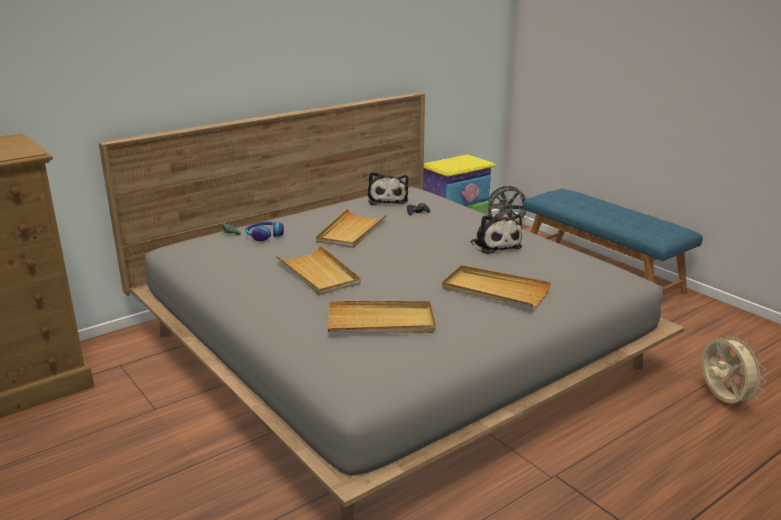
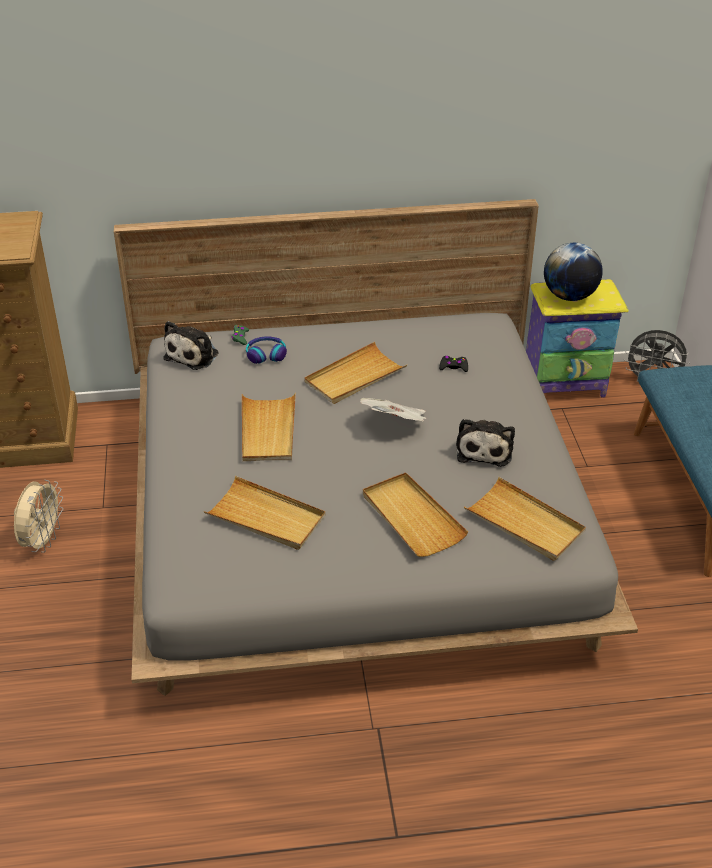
camera: 30 degrees right, 15 degrees up
(387, 199) = (443, 334): plush toy -> plush toy (194, 355)
(414, 246) = (396, 423): none -> newspaper
(453, 164) = (569, 296): none -> globe
(574, 272) = (524, 523): none -> beige tray
(722, 400) = (642, 725): beige fan -> beige fan (42, 541)

